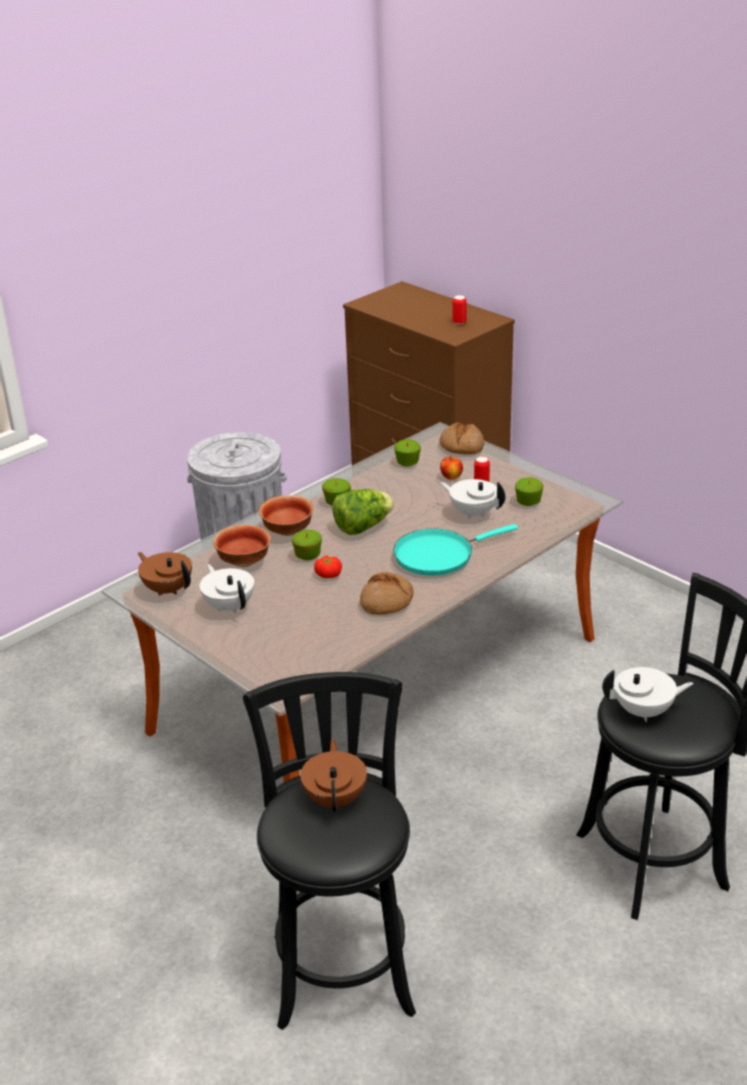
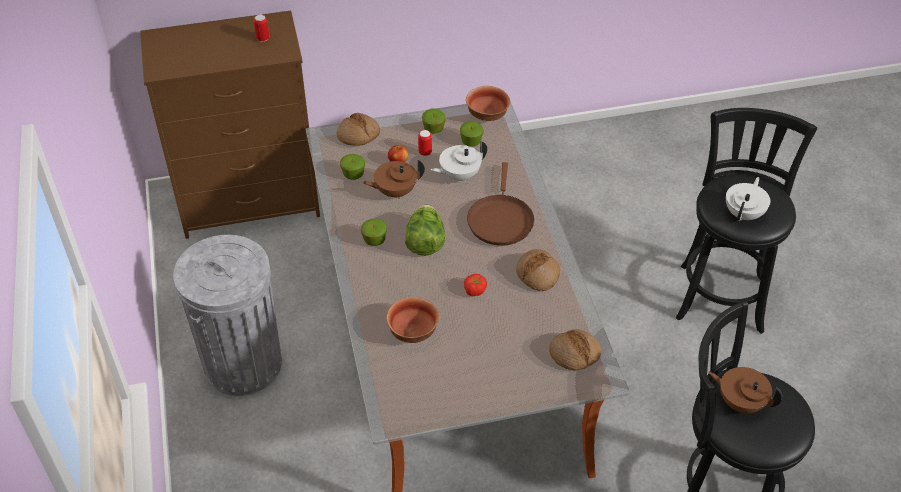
camera: 60 degrees left, 15 degrees up
(168, 589) = (413, 396): brown teapot -> brown teapot (395, 191)
(229, 606) = (471, 366): white teapot -> none
(288, 531) = (391, 286): bowl -> bowl (488, 115)
(300, 659) = (574, 354): none -> bread
(308, 556) = (438, 290): apple -> apple (433, 129)
(438, 555) = (500, 220): turquoise frying pan -> brown frying pan

